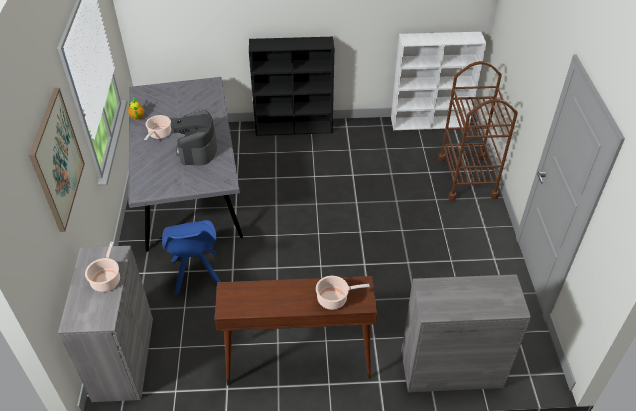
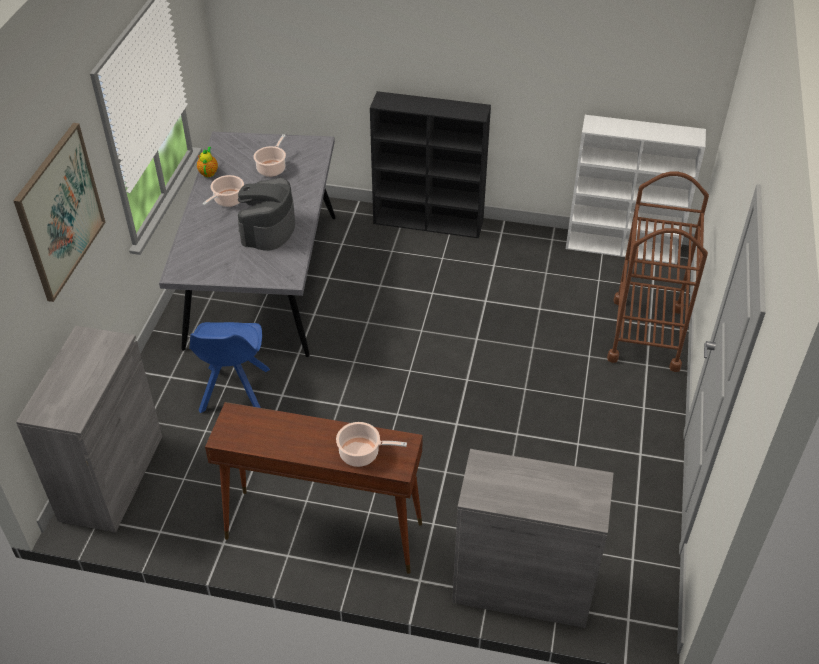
camera: 15 degrees right, 0 degrees up
(106, 279) = (92, 371): cooking pot -> cooking pot (272, 168)

